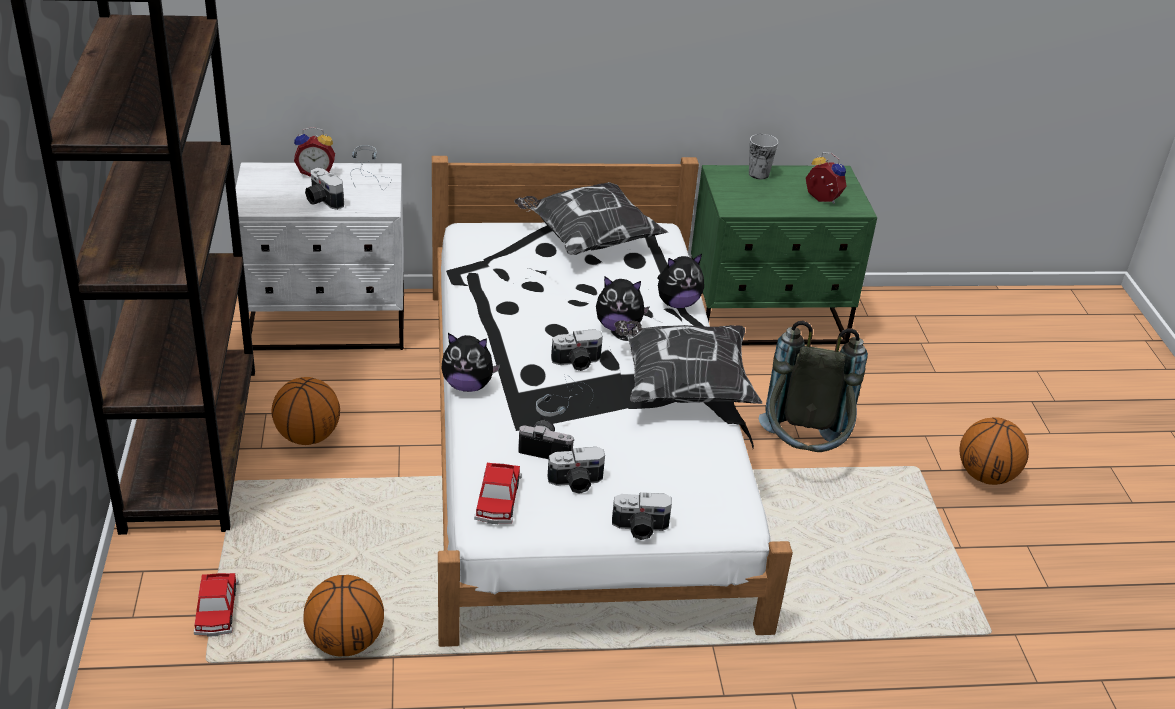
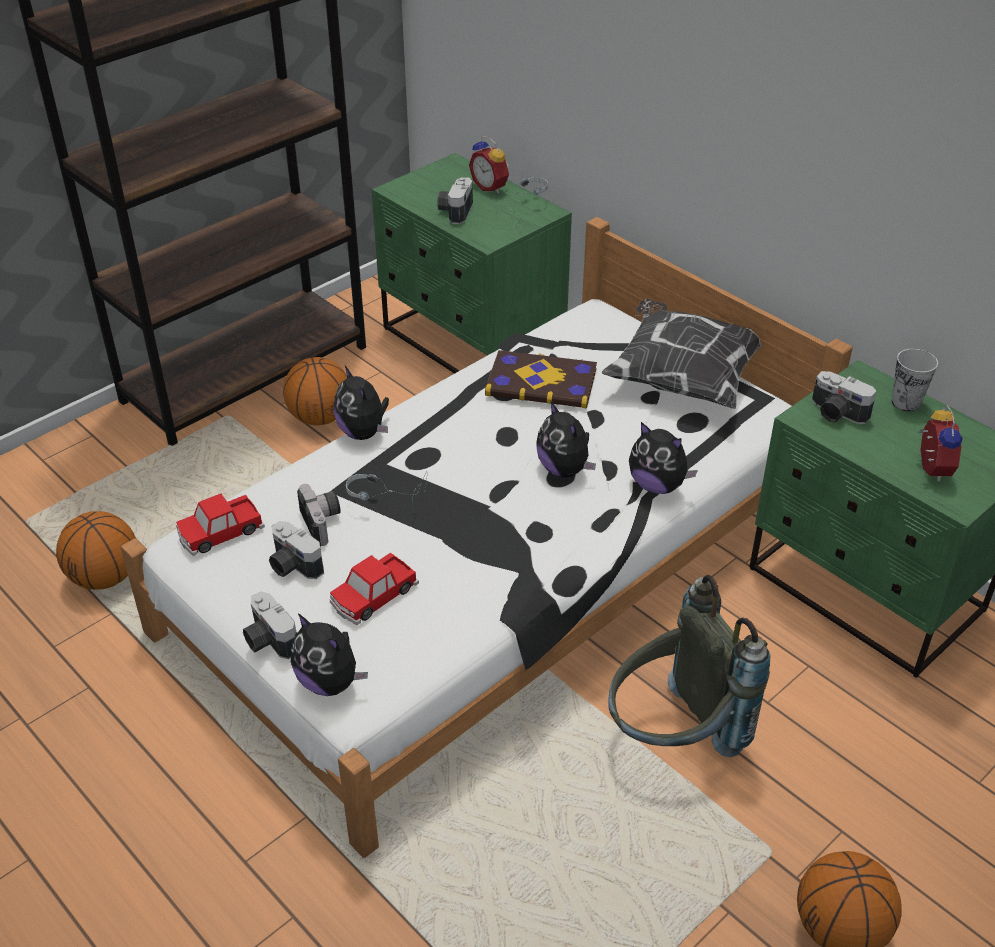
camera: 55 degrees right, 5 degrees up
(216, 610) = (82, 493): toy car -> toy car (374, 596)
(328, 323) = (471, 343): white nightstand -> green nightstand
(521, 287) = (541, 381): none -> book
(577, 363) = (473, 473): camera -> camera (836, 413)
(682, 386) = (521, 557): pillow -> none
(708, 520) = (330, 682): none -> plush toy

